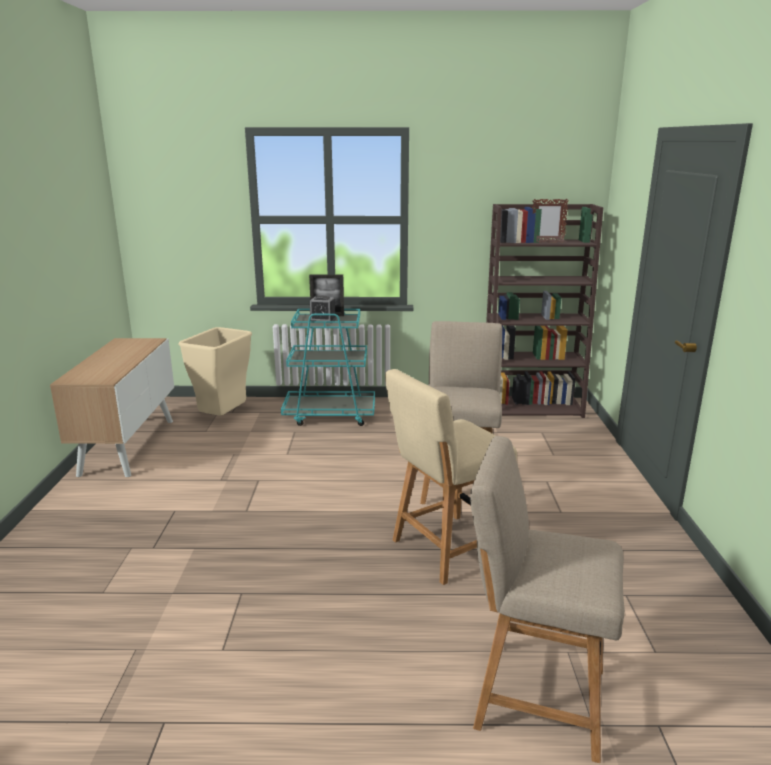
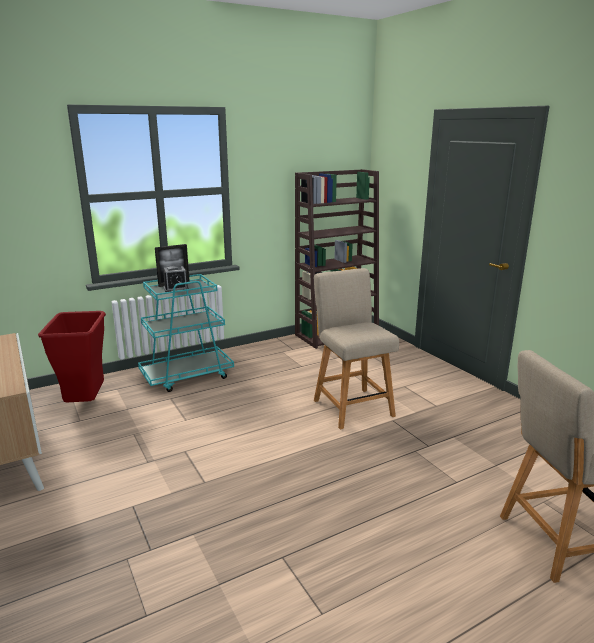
camera: 30 degrees left, 0 degrees up
(223, 418) = (85, 403): beige trash can -> red trash can
(445, 549) = (395, 459): beige chair -> none
(546, 242) = (341, 201): picture frame -> none

